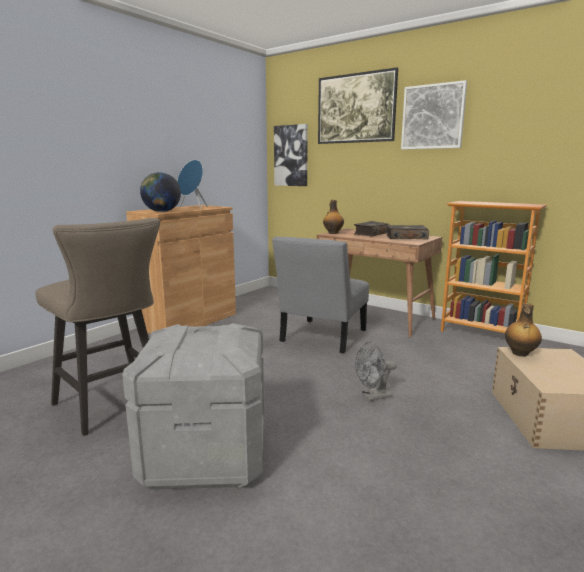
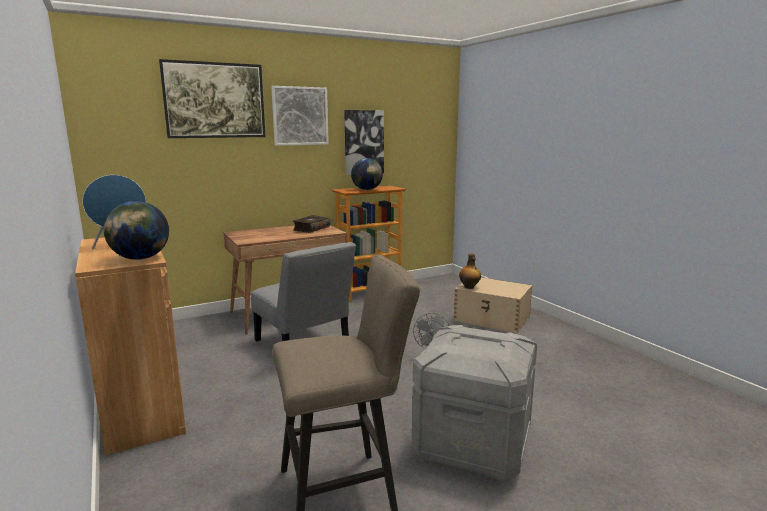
camera: 65 degrees left, 0 degrees up
(291, 156) = (122, 153): picture -> picture (363, 142)
(333, 233) = (243, 239): bottle -> none
(371, 234) = (273, 232): book -> none
(488, 203) = (367, 189): none -> globe

